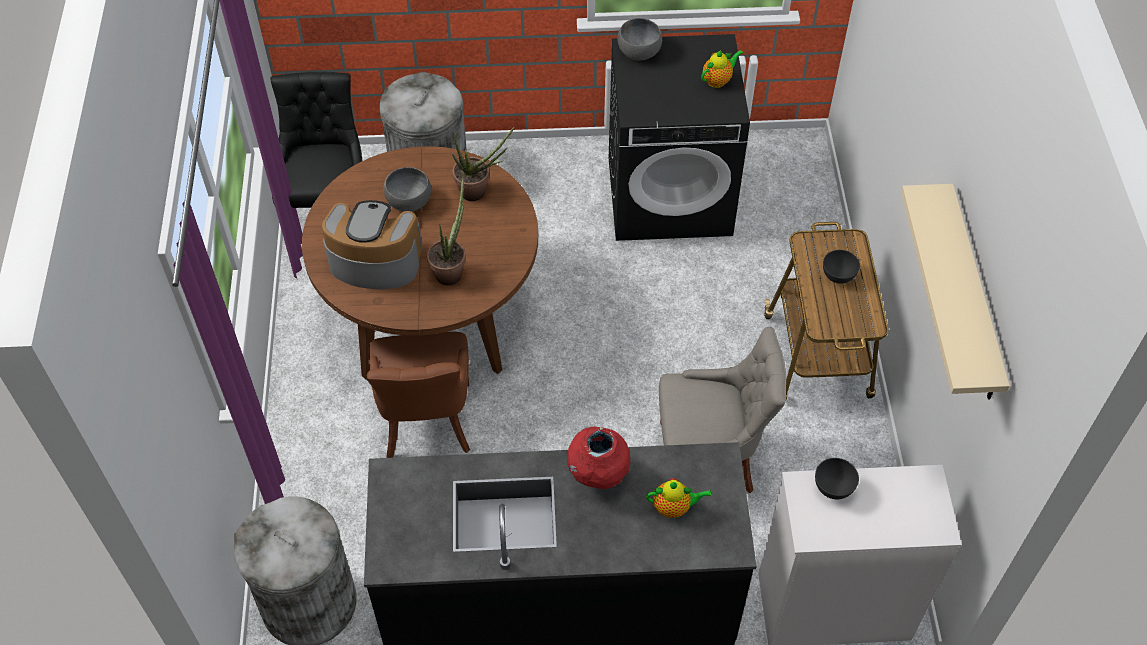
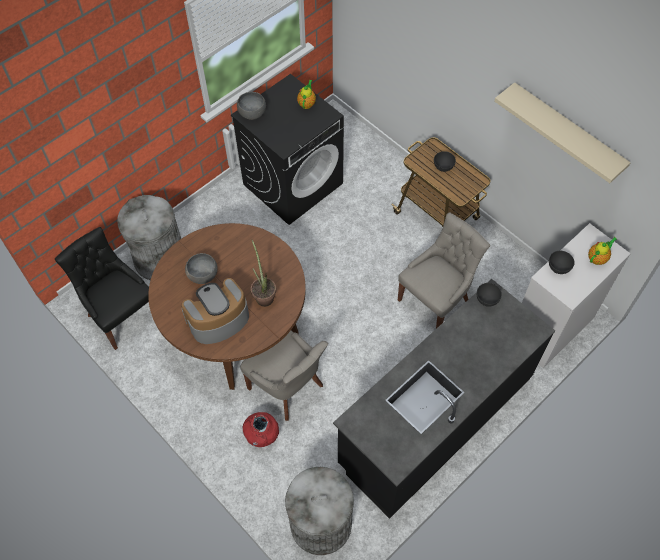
camera: 40 degrees left, 5 degrees up
(426, 423) = (287, 387): brown chair -> grey chair
(479, 192) = (235, 244): potted plant -> none
(597, 475) = (447, 343): red vase -> red vase (262, 436)
(674, 507) = (495, 331): teapot -> teapot (598, 258)
(704, 462) = (487, 299): none -> grey bowl

